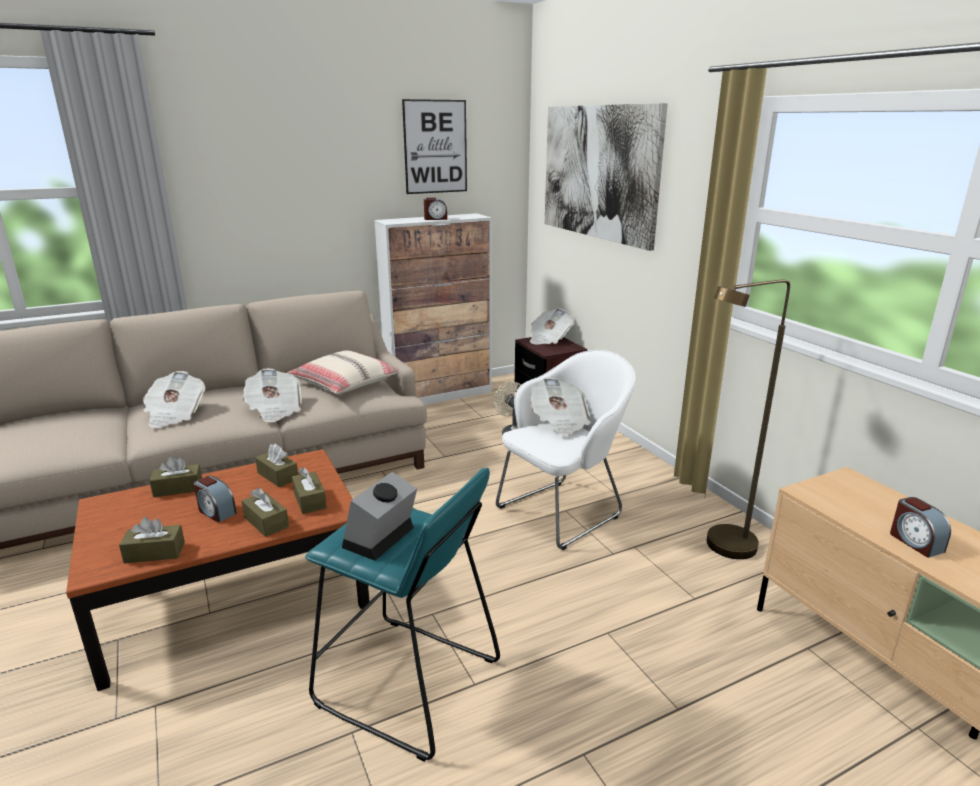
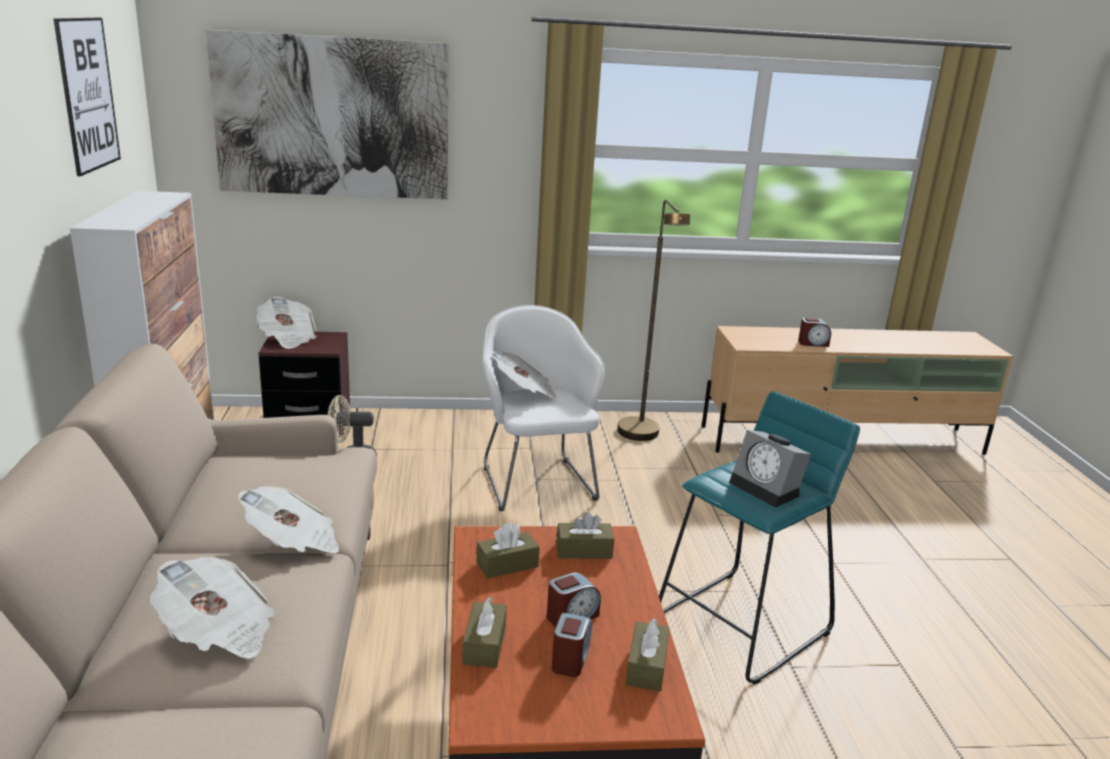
camera: 70 degrees left, 0 degrees up
(266, 522) = (616, 583): brown tissue box -> none
(345, 383) = (269, 475): beige pillow -> none
(435, 219) = (145, 208): alarm clock -> alarm clock (570, 658)

